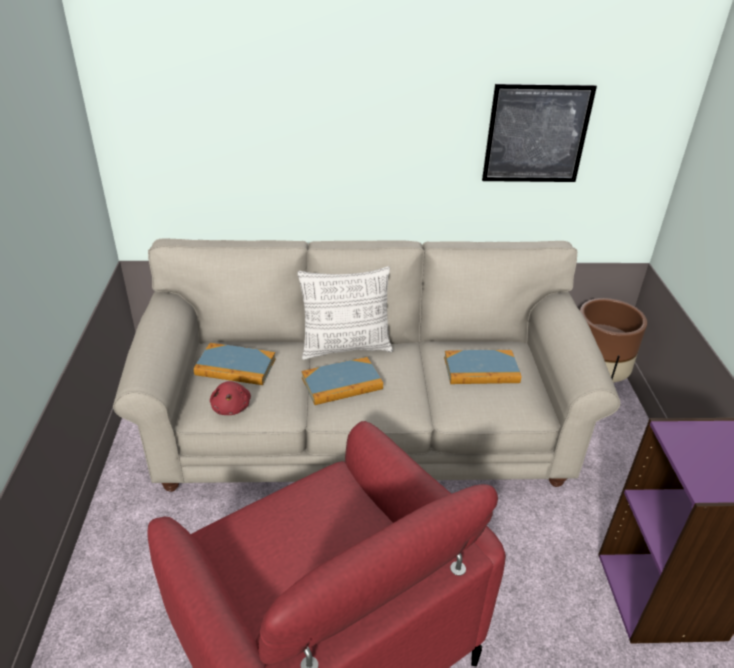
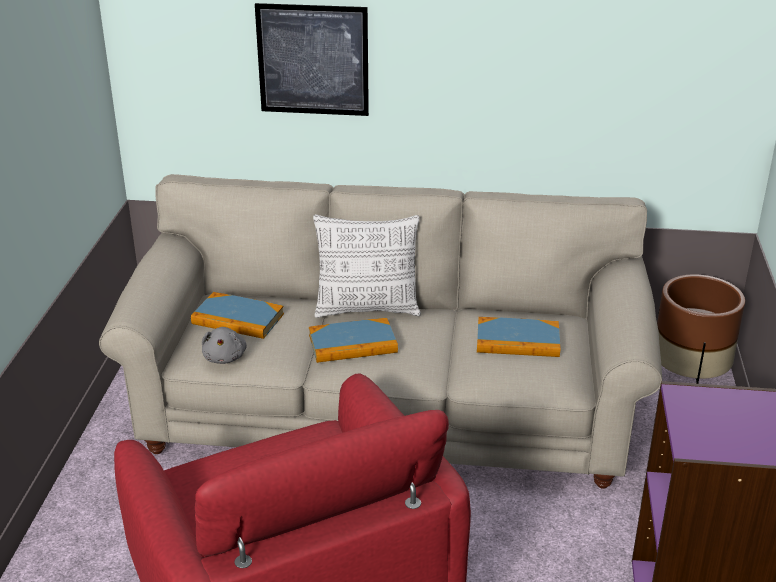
camera: 10 degrees right, 5 degrees down
(231, 407) = (225, 357): red plush toy -> grey plush toy
(536, 134) = (599, 71): picture -> picture (313, 60)

